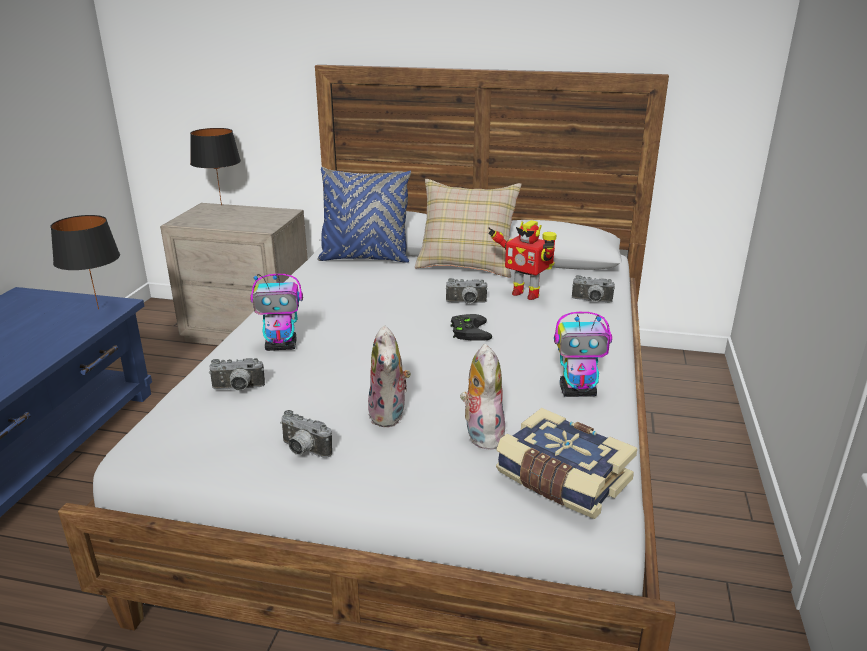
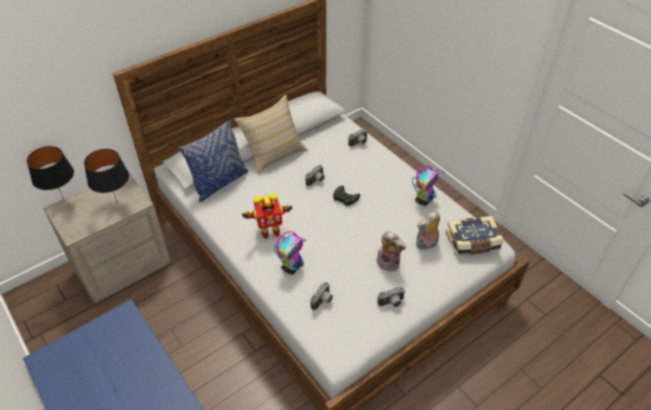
camera: 50 degrees left, 20 degrees up
(98, 309) = (120, 324): black table lamp -> black table lamp (117, 203)
(481, 434) = (426, 245): plush toy -> plush toy turned 60 degrees counterclockwise
(525, 293) = (328, 156): toy robot -> toy robot (269, 232)

